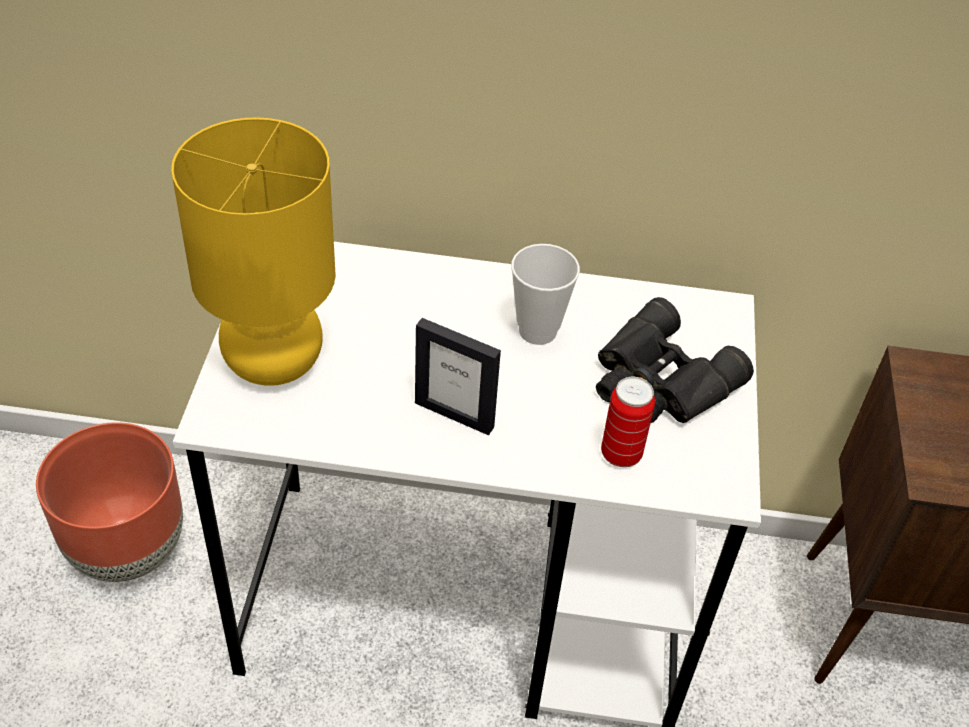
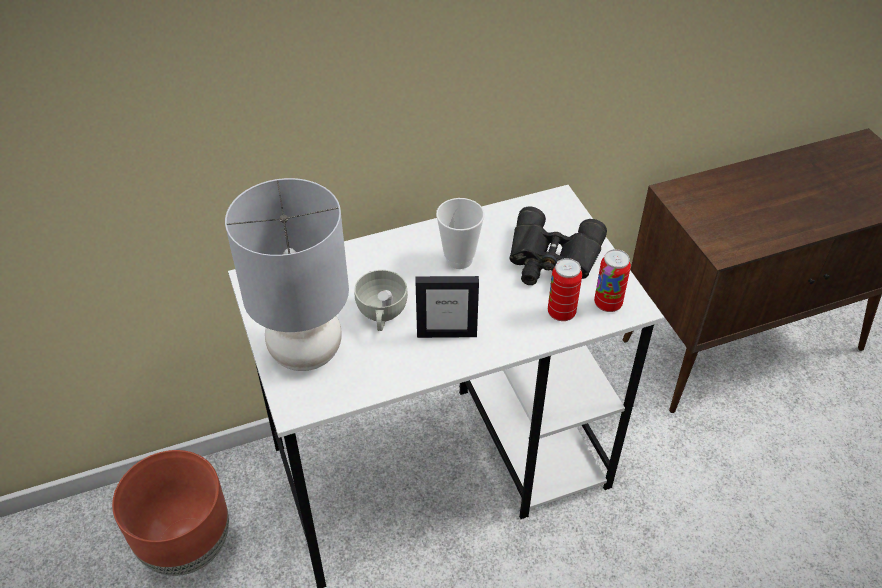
camera: 25 degrees left, 0 degrees up
(273, 360) = (305, 351): yellow table lamp -> grey table lamp
(392, 357) = (381, 315): none -> white cup
(693, 470) = (607, 304): none -> can

